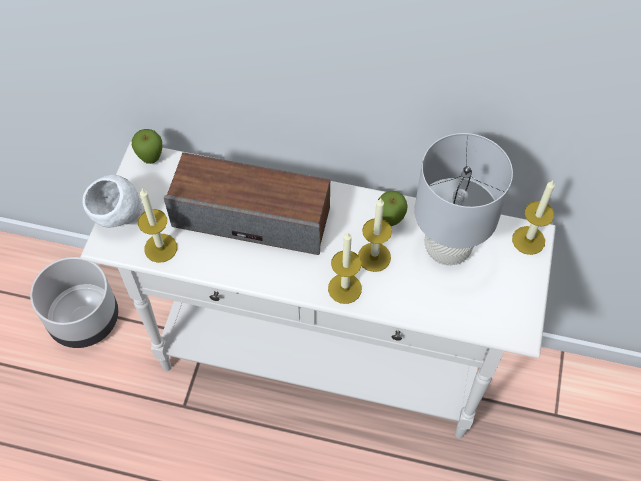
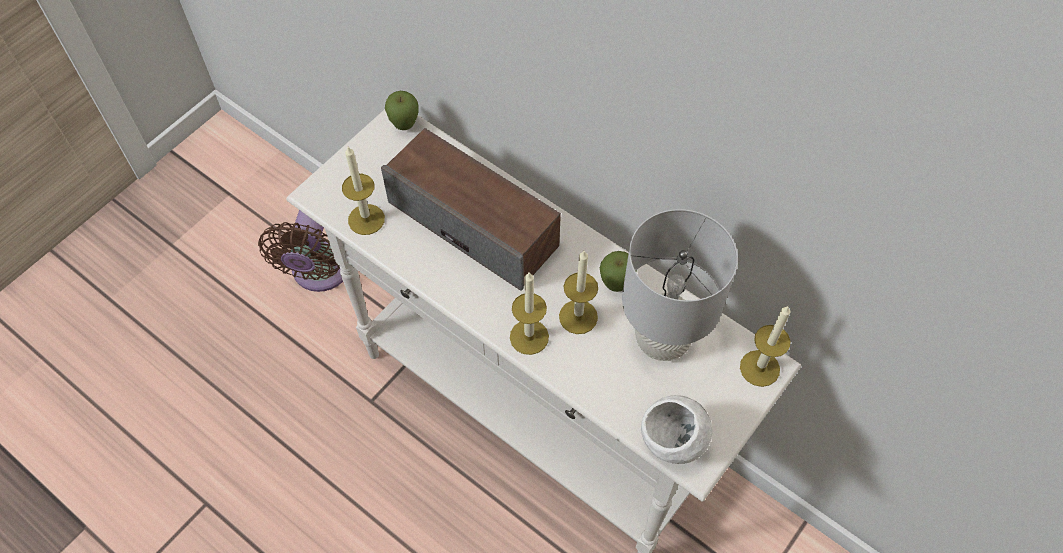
camera: 25 degrees right, 0 degrees up
(85, 319) = (319, 272): grey planter -> brown fan
(119, 218) = (342, 174): white bowl -> white bowl (673, 445)

